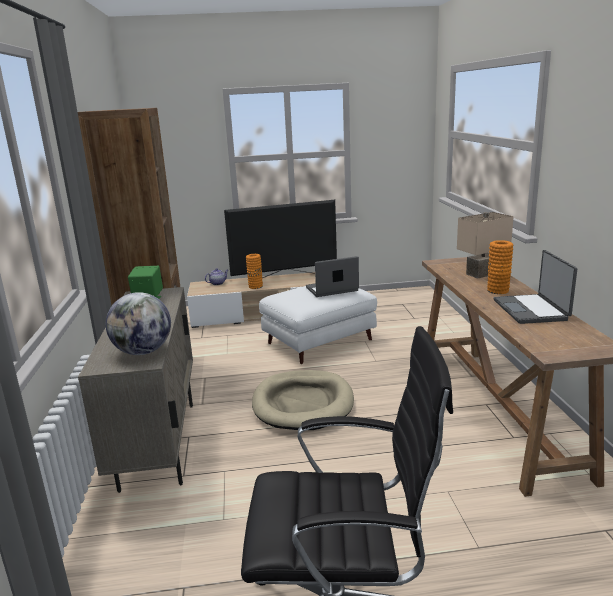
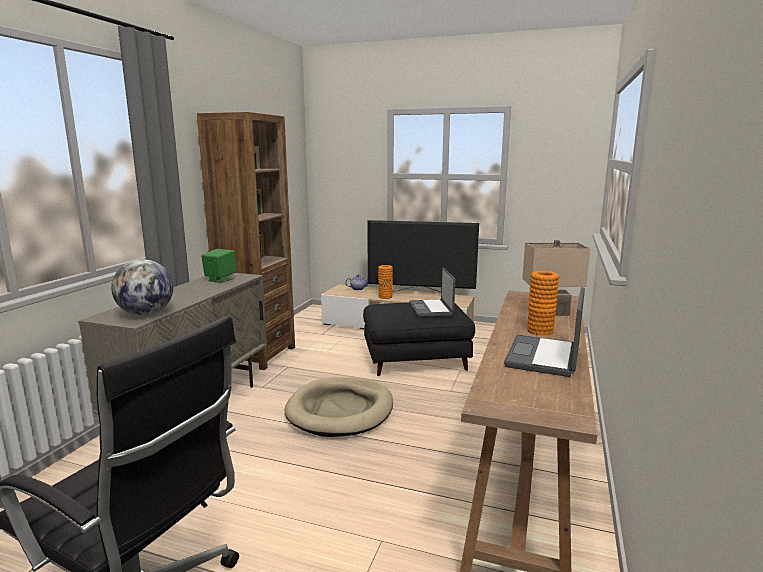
camera: 25 degrees right, 5 degrees down
(319, 342) = (416, 360): white ottoman -> black ottoman
(332, 290) = (431, 309): laptop -> laptop turned 105 degrees counterclockwise

